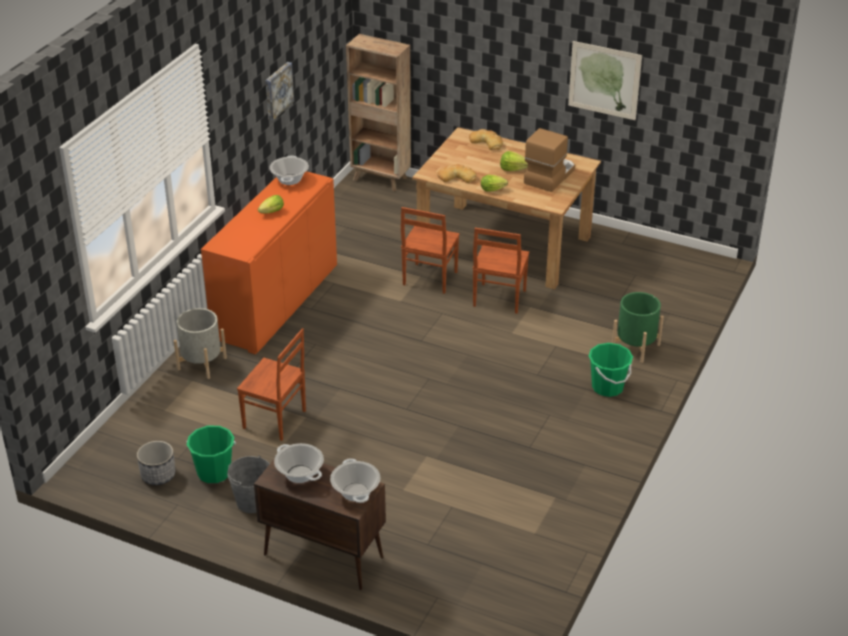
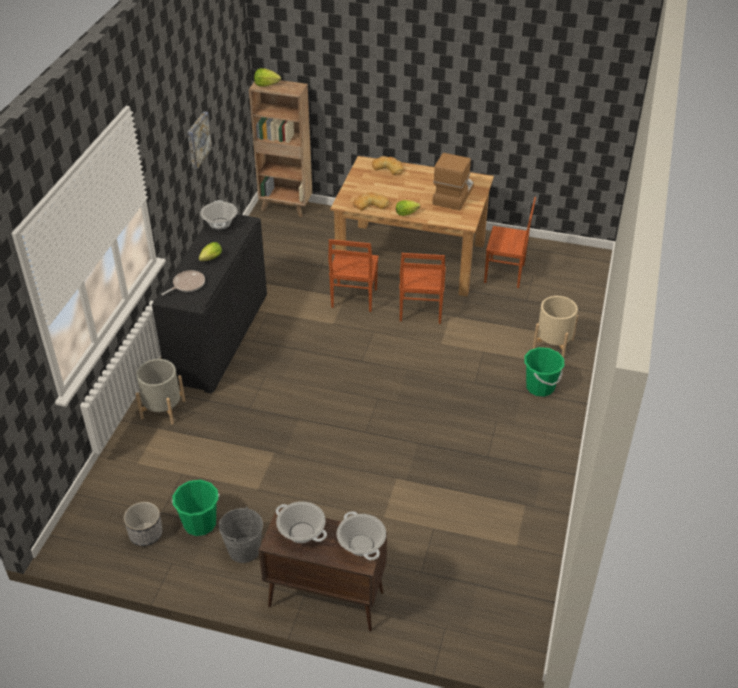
camera: 10 degrees left, 5 degrees up
(241, 234) = (187, 284): none -> frying pan
(275, 420) = (246, 460): brown chair -> brown chair (505, 274)
(276, 302) = (219, 338): orange cabinet -> black cabinet
(513, 169) = (419, 191): lettuce -> lettuce (266, 84)
(604, 80) = (494, 103): picture -> none
(635, 347) = (553, 344): green planter -> beige planter

